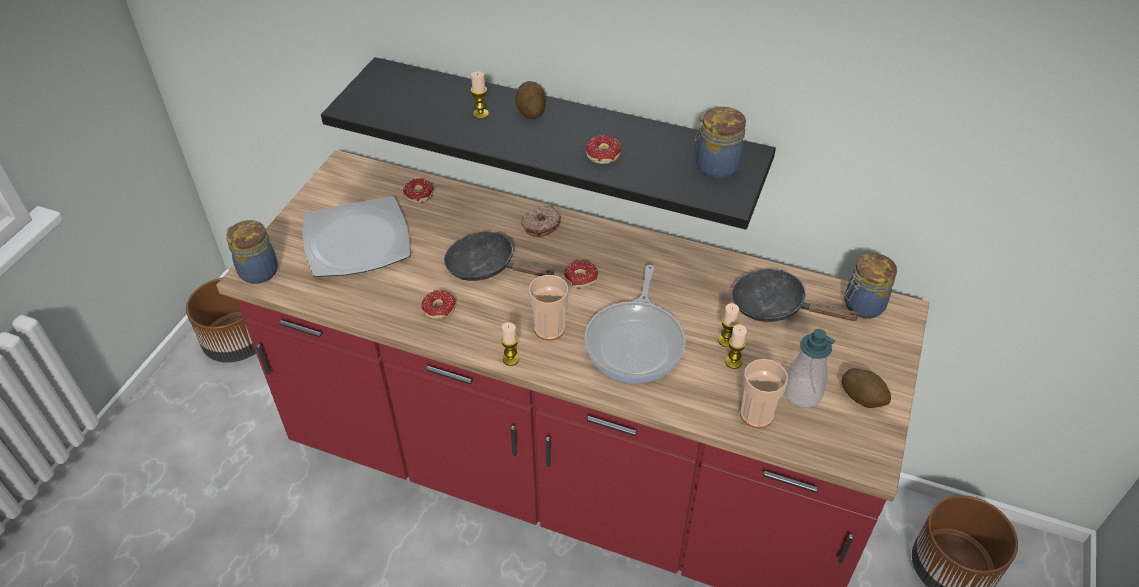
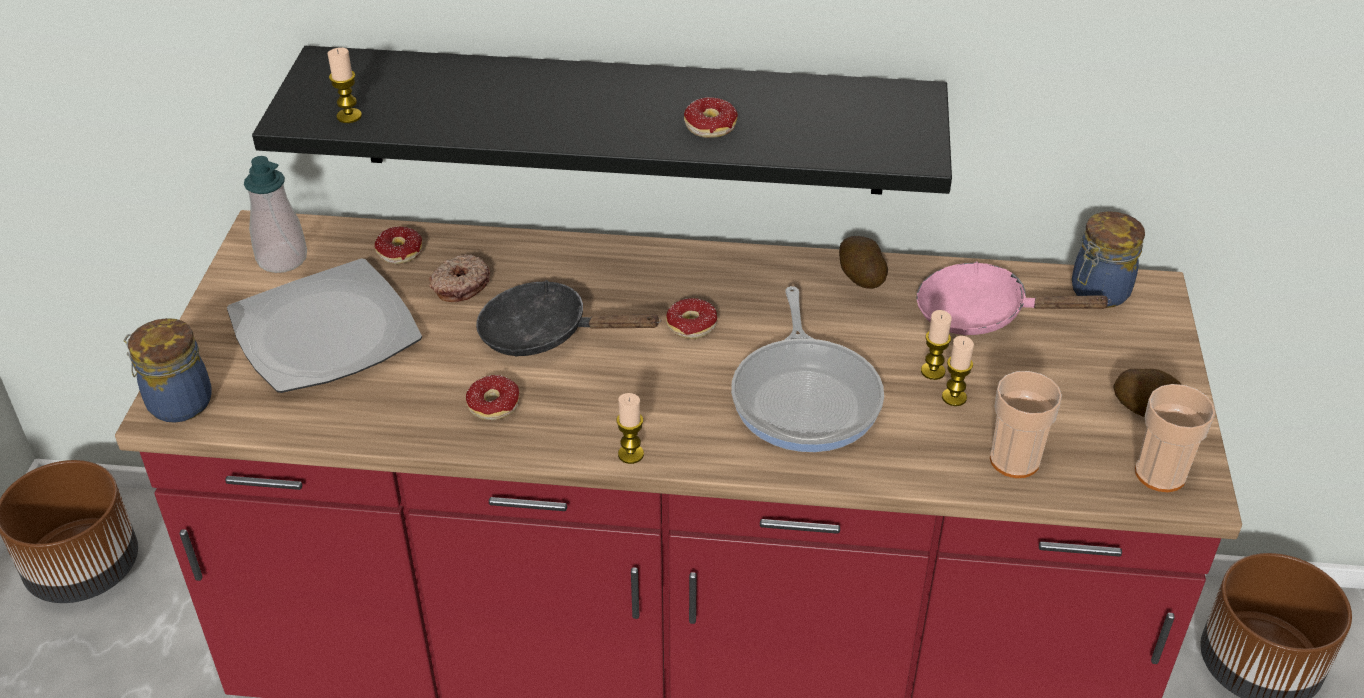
camera: 15 degrees left, 5 degrees down
(481, 114) = (504, 99): candle -> candle (349, 116)
(531, 110) = (578, 84): potato -> potato (860, 276)
(540, 225) = (603, 264): donut -> donut (460, 285)
(549, 329) = (672, 402): cup -> cup (1160, 474)
(715, 166) = (876, 117): jar -> none
(775, 306) = (982, 314): black frying pan -> pink frying pan
(802, 393) = (1064, 420): soap dispenser -> soap dispenser (282, 259)

